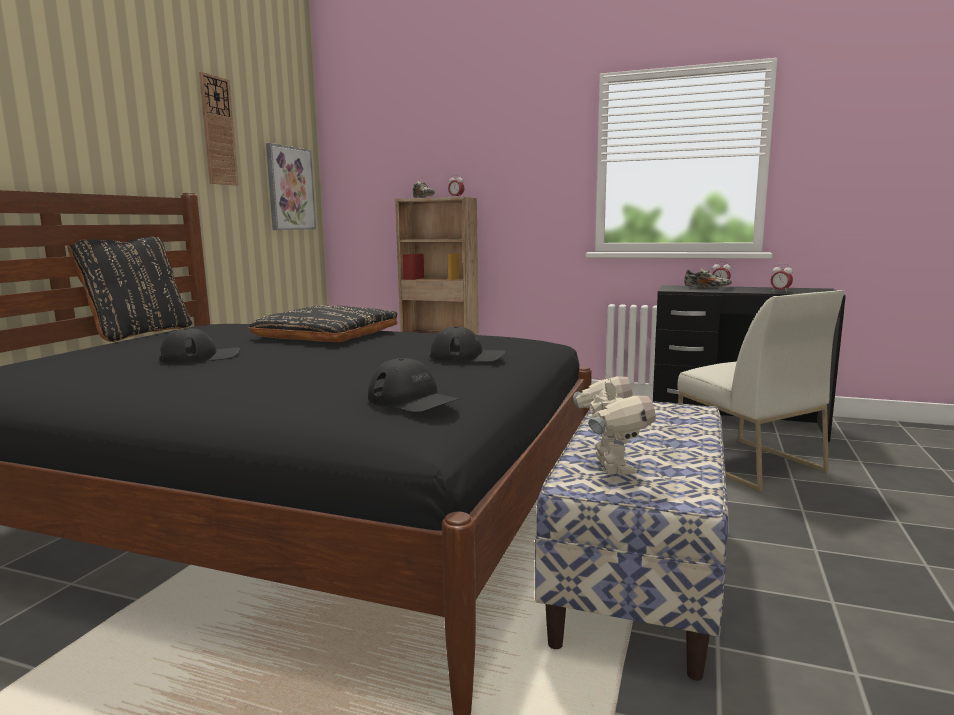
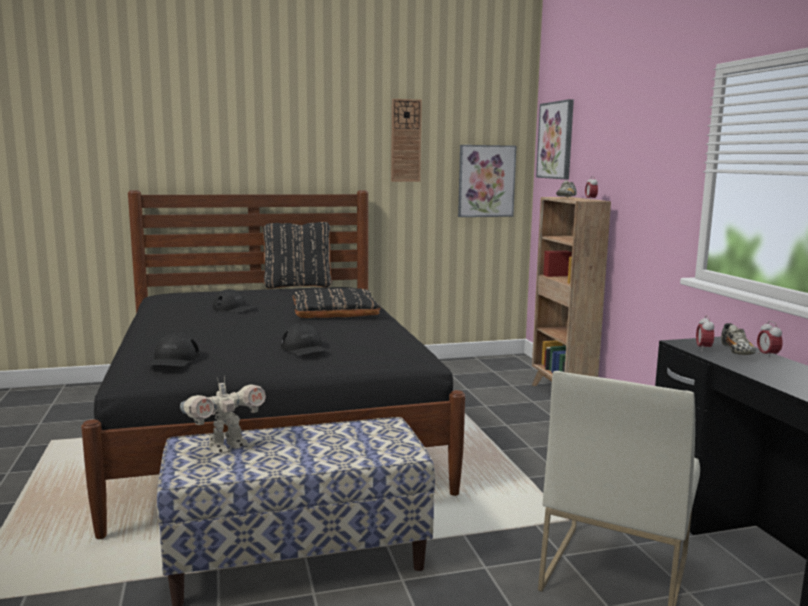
camera: 55 degrees right, 0 degrees up
(363, 145) = (556, 140): none -> picture
(780, 291) = (785, 381): alarm clock -> alarm clock (703, 349)

